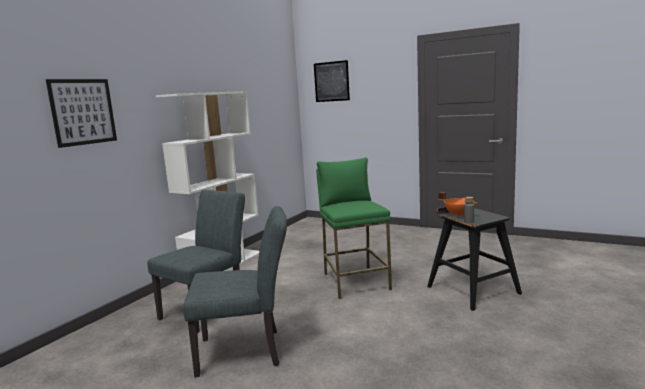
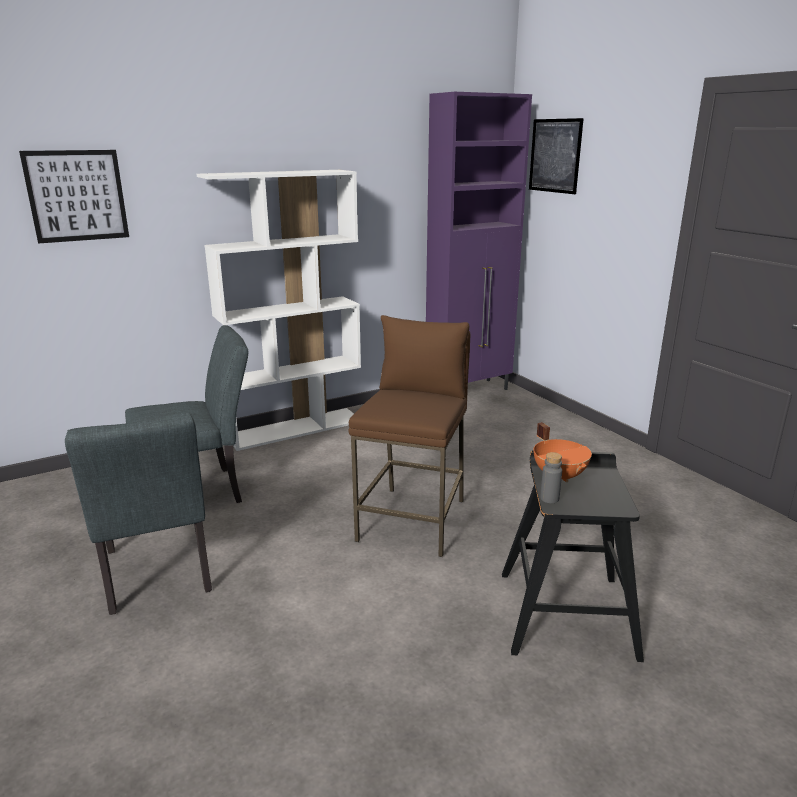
camera: 30 degrees right, 10 degrees up
(247, 351) = (158, 577): grey chair -> grey chair turned 45 degrees clockwise
(303, 226) = (469, 391): none -> purple cabinet
(355, 282) = (413, 520): green stool -> brown stool

